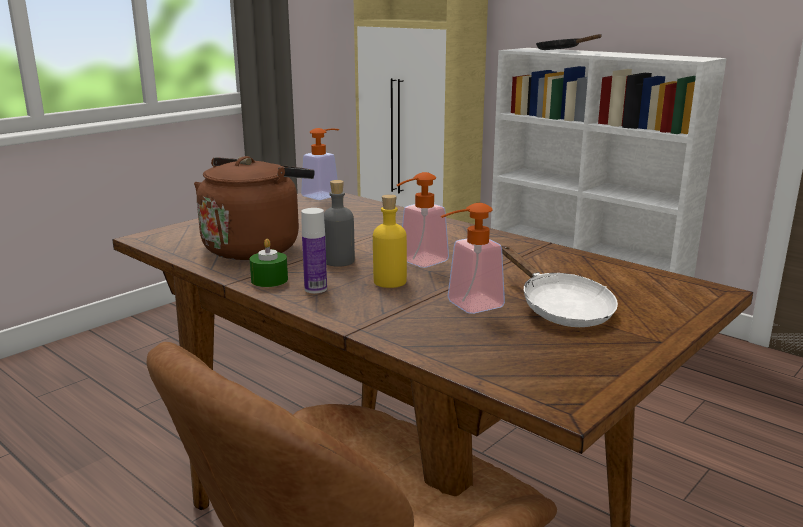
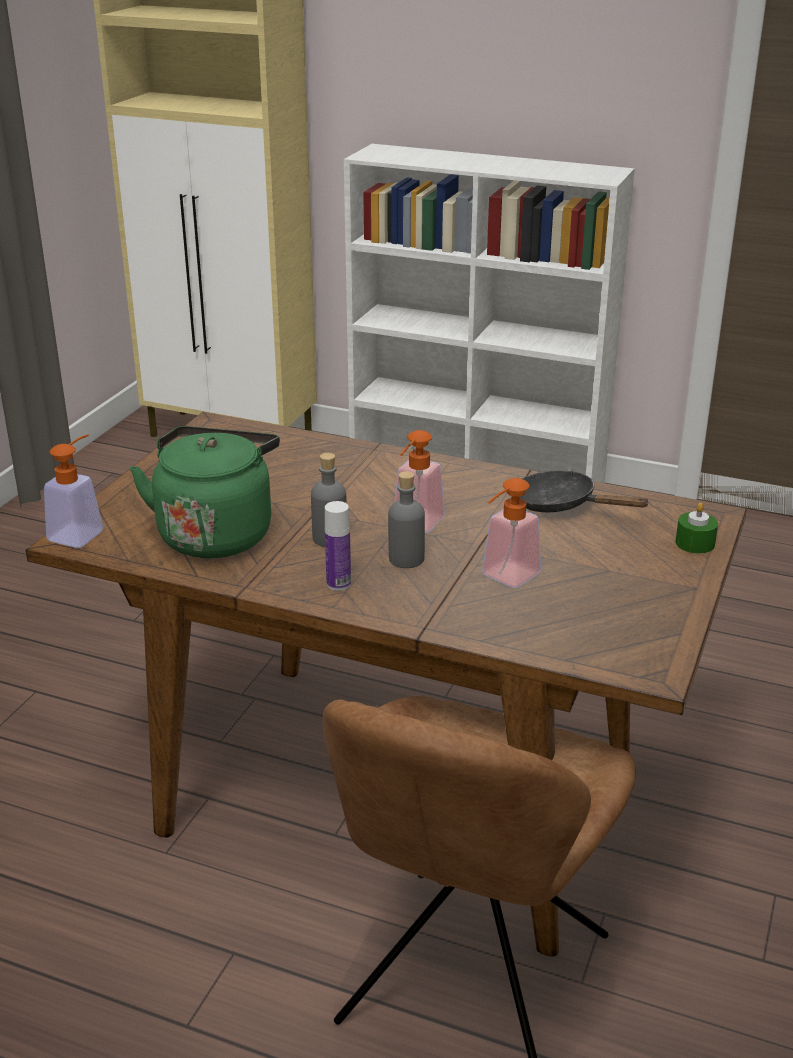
camera: 20 degrees left, 10 degrees up
(255, 247) = (216, 533): brown kettle -> green kettle
(269, 280) = (278, 580): green candle -> green candle (695, 543)
(325, 195) = (220, 427): soap dispenser -> soap dispenser (81, 532)
(389, 281) = (406, 559): yellow bottle -> grey bottle
(560, 309) = (591, 564): white frying pan -> none
(561, 51) = (428, 157): black frying pan -> black frying pan (561, 505)

